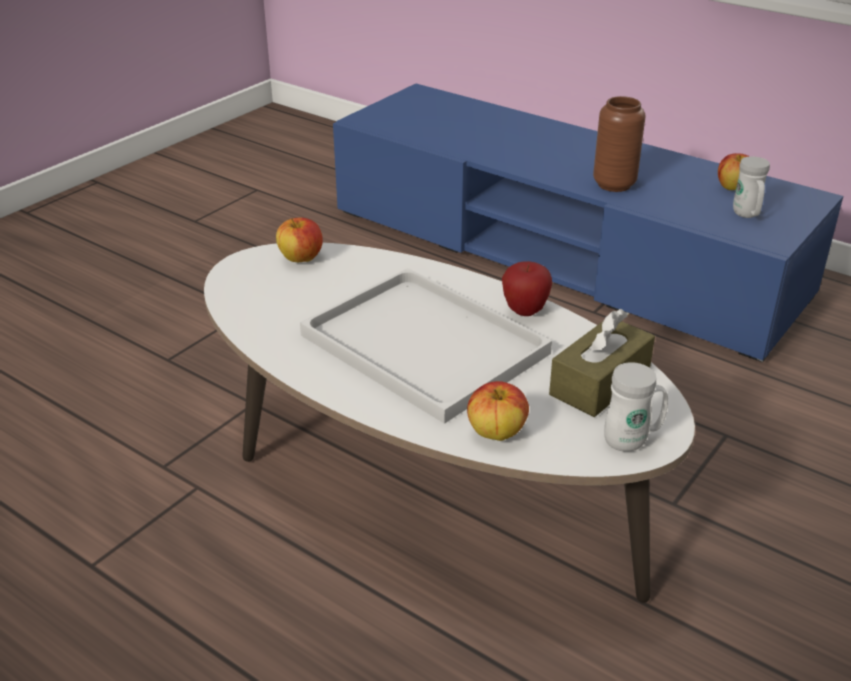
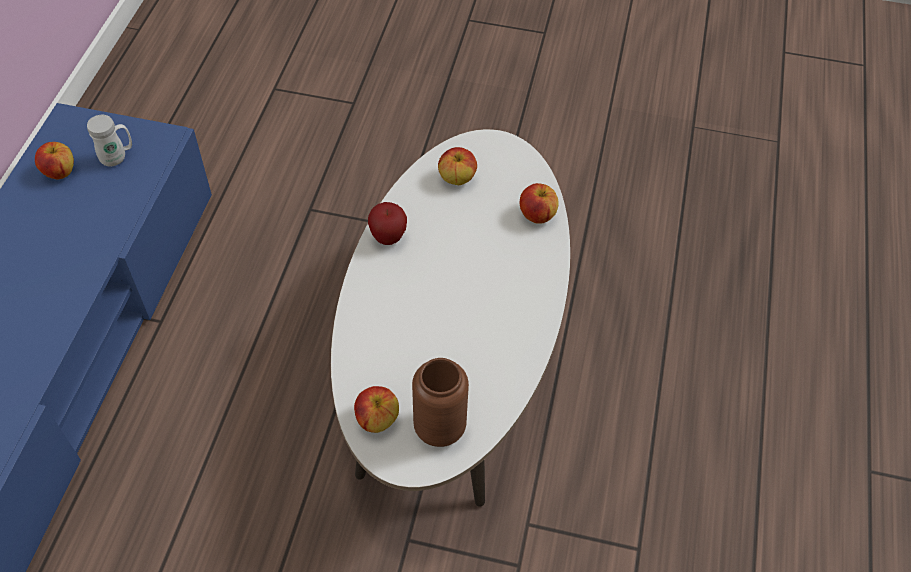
camera: 115 degrees left, 20 degrees up
(419, 343) = (463, 286): white tray -> none
(600, 383) = (457, 178): brown tissue box -> apple
(614, 184) = (75, 259): brown vase -> brown vase (439, 428)
(632, 441) = (507, 153): white mug -> none

